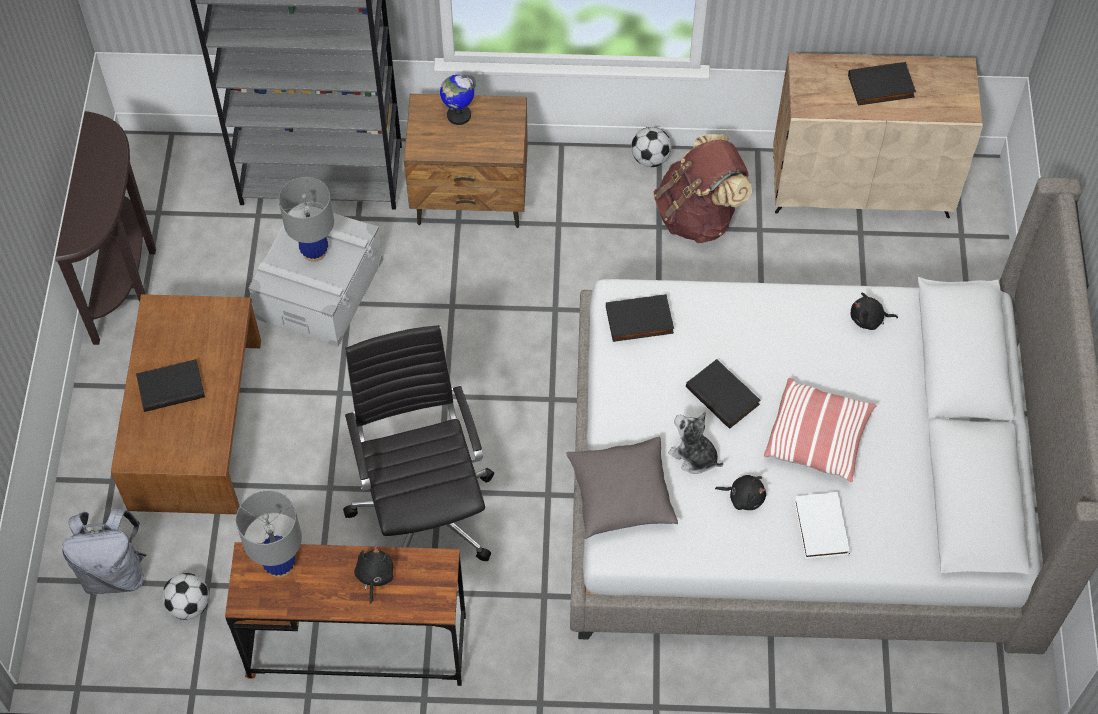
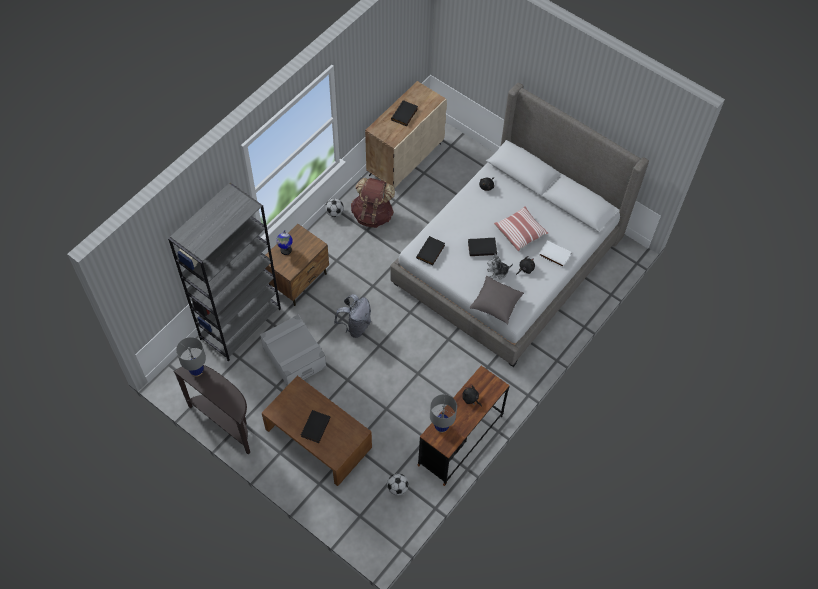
camera: 55 degrees left, 0 degrees up
(115, 572) = (361, 506): grey backpack -> grey backpack (355, 326)
(314, 252) = (290, 342): grey table lamp -> grey table lamp (197, 371)
(424, 509) = (421, 383): black office chair -> none

